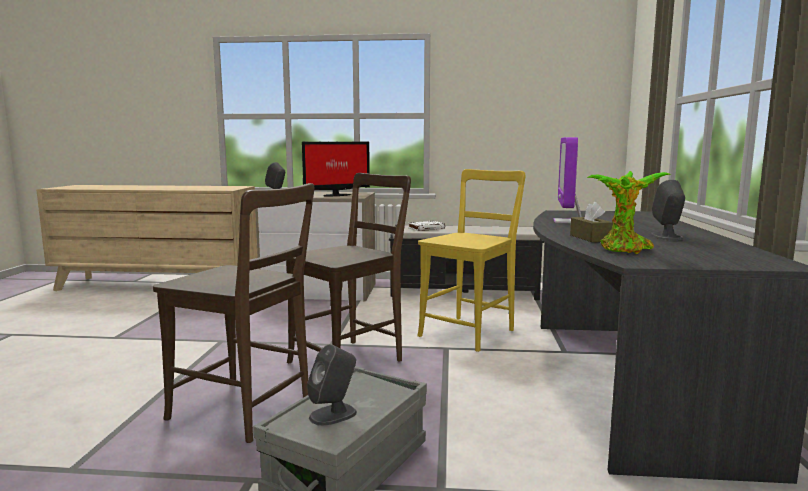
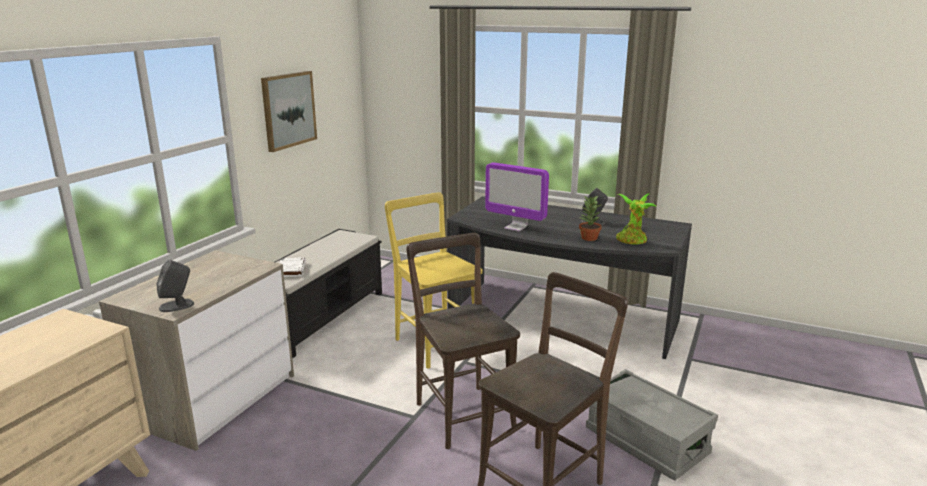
camera: 70 degrees left, 10 degrees up
(333, 414) = (662, 410): grey speaker -> none
(335, 195) = (223, 272): monitor -> none
(503, 103) = (288, 110): none -> picture
(590, 238) = (588, 238): brown tissue box -> potted plant

